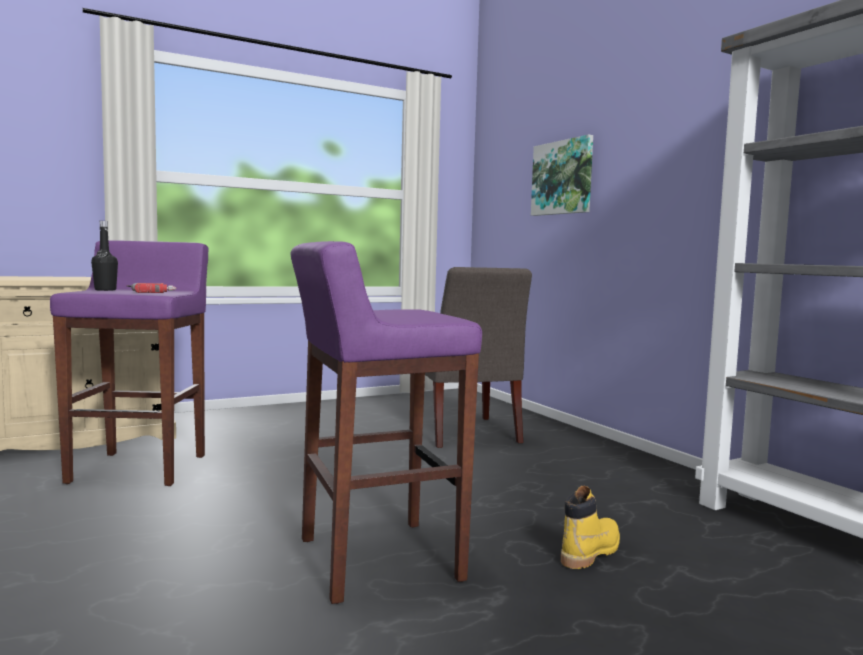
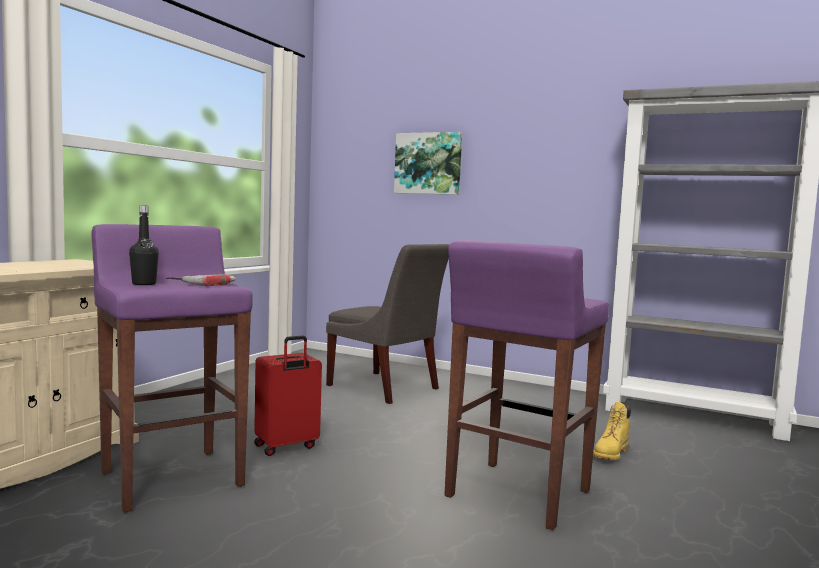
camera: 35 degrees left, 0 degrees up
(266, 465) = (286, 447): none -> red suitcase
(591, 552) = (611, 454): yellow boot -> yellow boot turned 150 degrees counterclockwise

